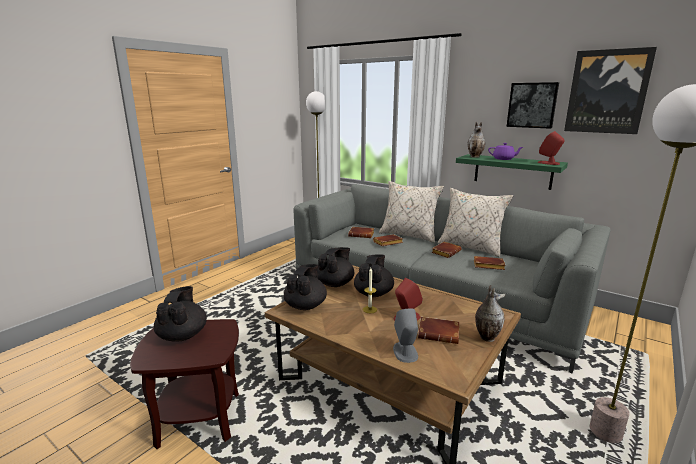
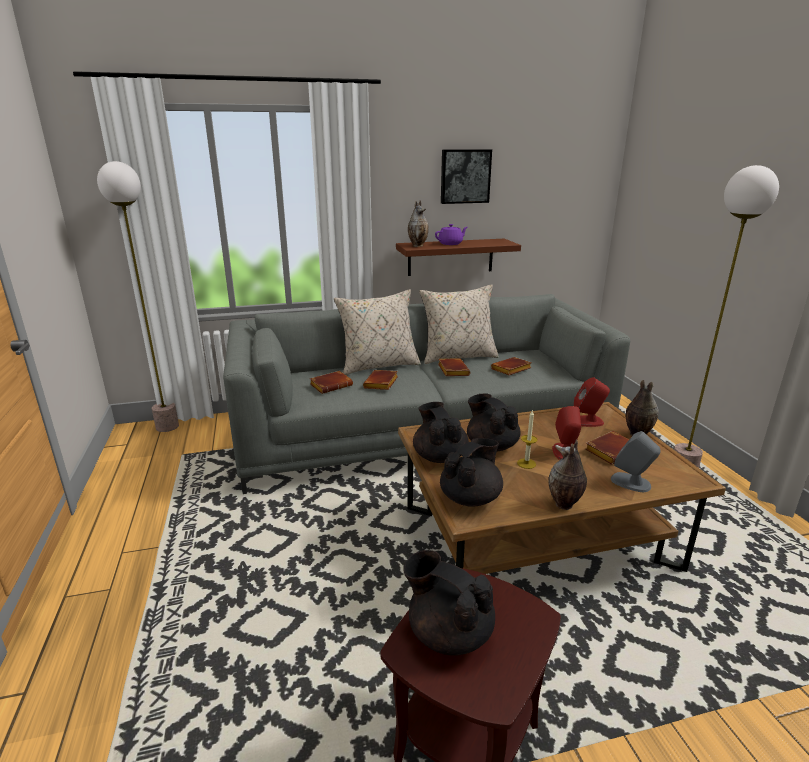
camera: 50 degrees left, 5 degrees up
(306, 305) = (471, 498): black teapot -> black teapot turned 75 degrees clockwise
(337, 334) = (564, 504): none -> vase
(512, 171) = (450, 257): green shelf -> brown shelf
(548, 163) = (498, 242): red speaker -> red speaker (588, 421)
(607, 92) = (533, 160): picture -> none

